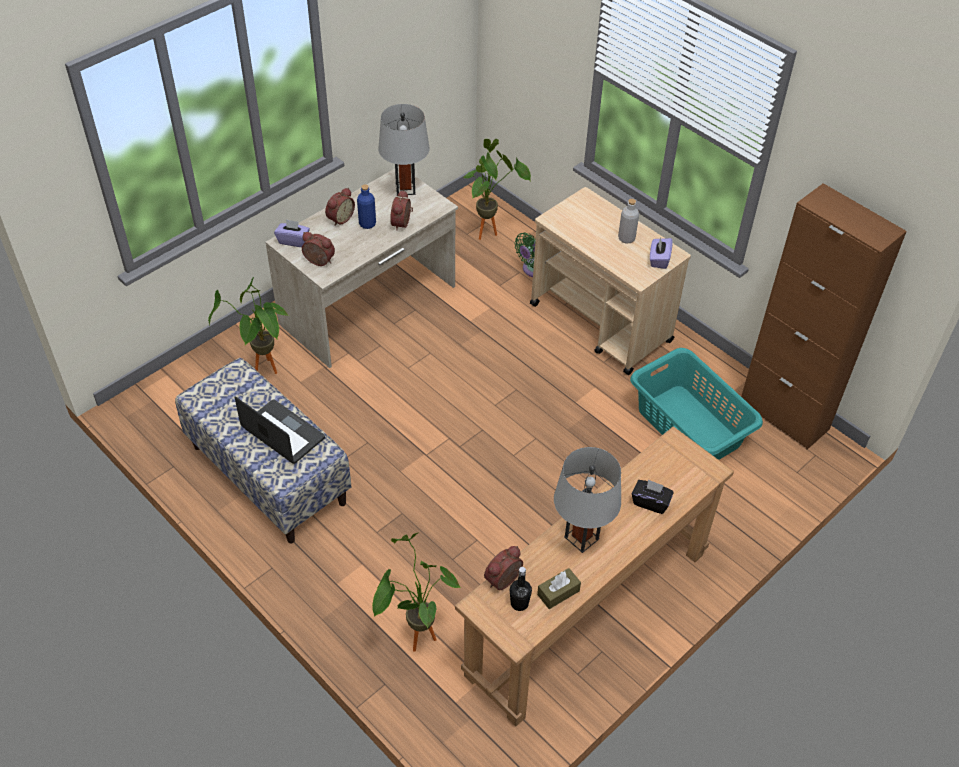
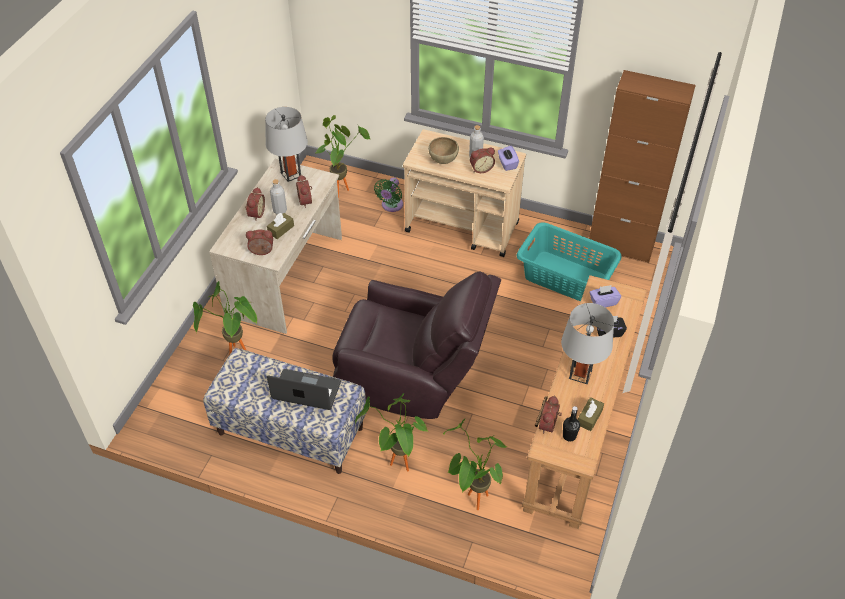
camera: 25 degrees left, 0 degrees up
(293, 240) = (231, 243): purple tissue box -> purple tissue box (603, 302)
(355, 245) = (281, 229): none -> brown tissue box
(356, 564) = (398, 467): none -> potted plant
(367, 224) = (280, 210): blue bottle -> grey bottle
(435, 472) = (413, 378): none -> brown armchair
(584, 230) = (443, 160): none -> brown bowl
(623, 254) = (481, 168): none -> alarm clock

